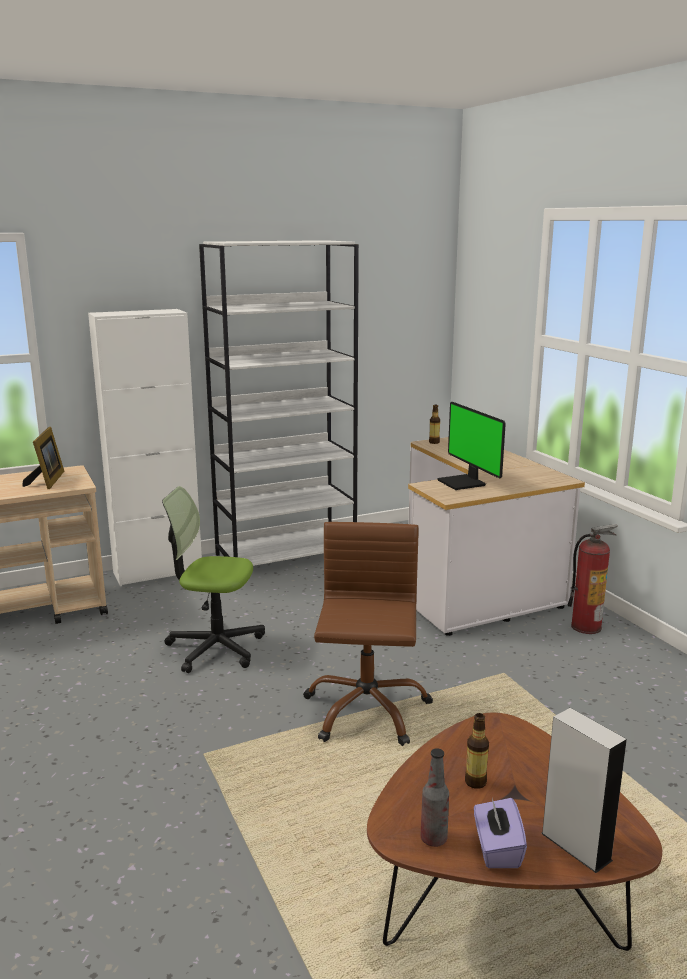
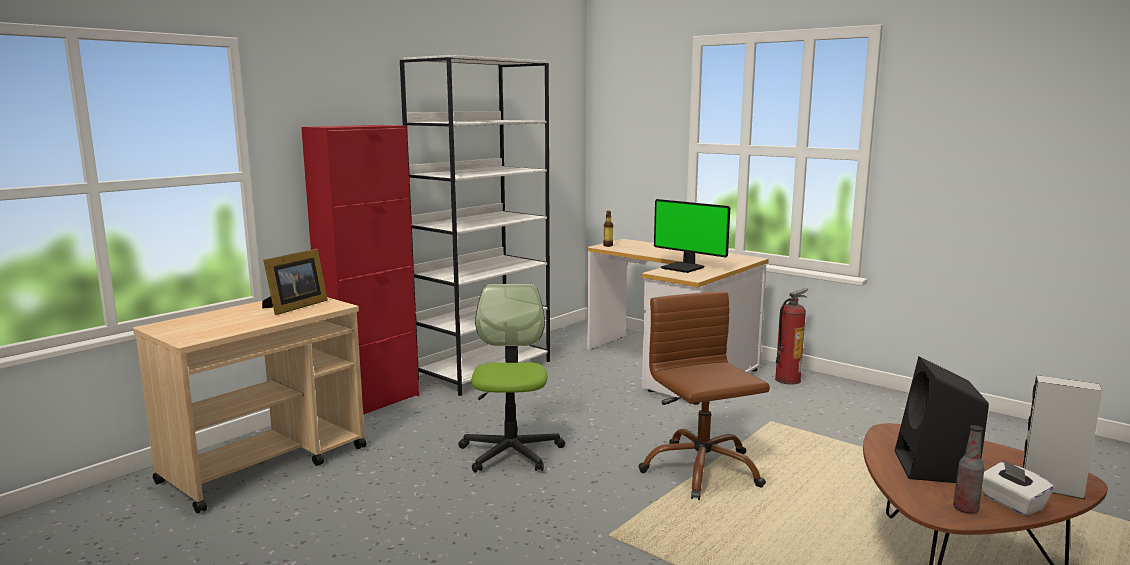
camera: 25 degrees left, 5 degrees down
(47, 481) = (294, 307): picture frame -> picture frame turned 60 degrees clockwise
(157, 572) = (372, 403): white cabinet -> red cabinet
(215, 648) = (511, 452): office chair -> office chair turned 105 degrees clockwise
(475, 782) = (935, 468): bottle -> black speaker
(497, 849) = (1012, 503): purple tissue box -> white tissue box

